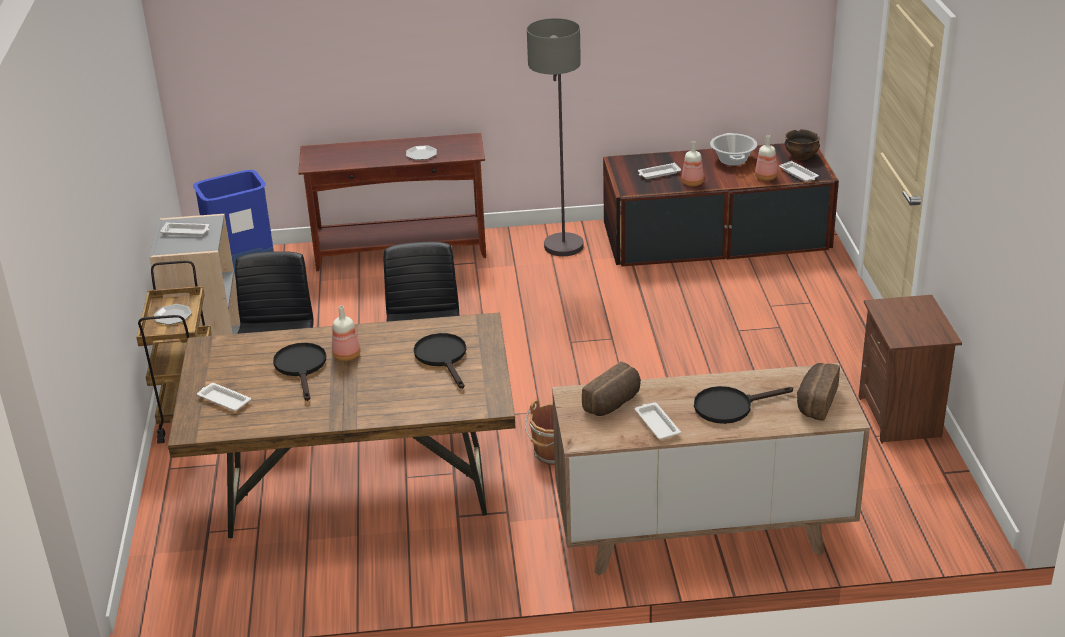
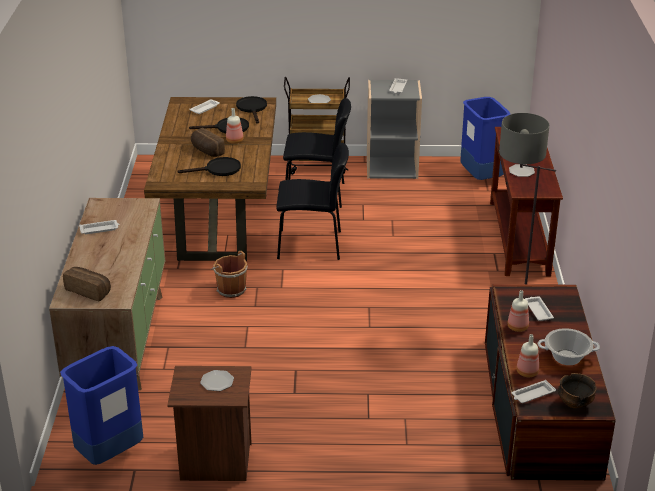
camera: 95 degrees right, 0 degrees up
(614, 403) = (130, 217): bread -> bread (206, 151)
(730, 406) = (103, 257): black frying pan -> black frying pan (252, 109)
(903, 316) = (217, 381): none -> plate
(927, 497) = (110, 453): none -> blue trash can

